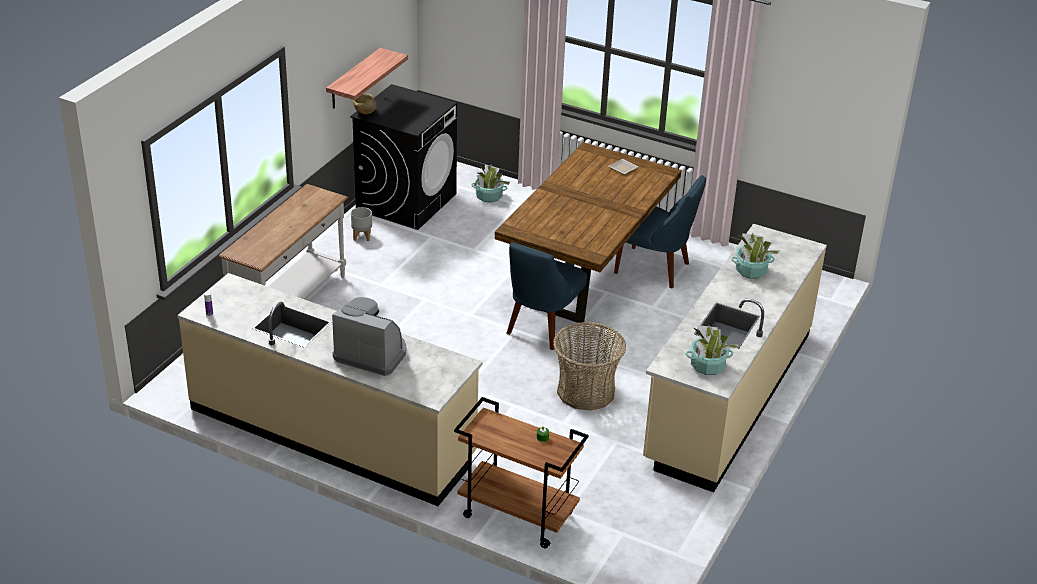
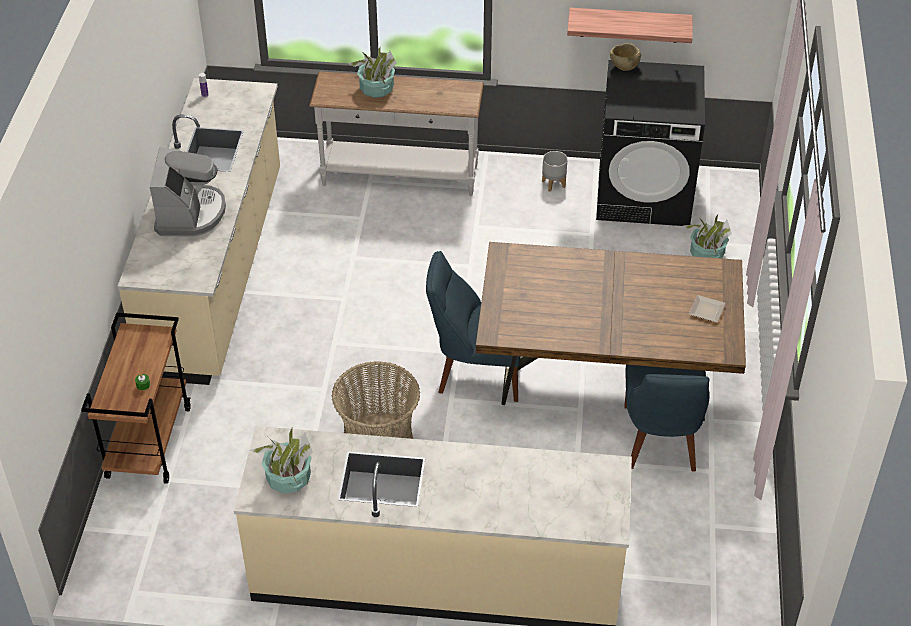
camera: 70 degrees right, 10 degrees up
(751, 270) = (515, 477): potted plant -> potted plant (377, 89)

